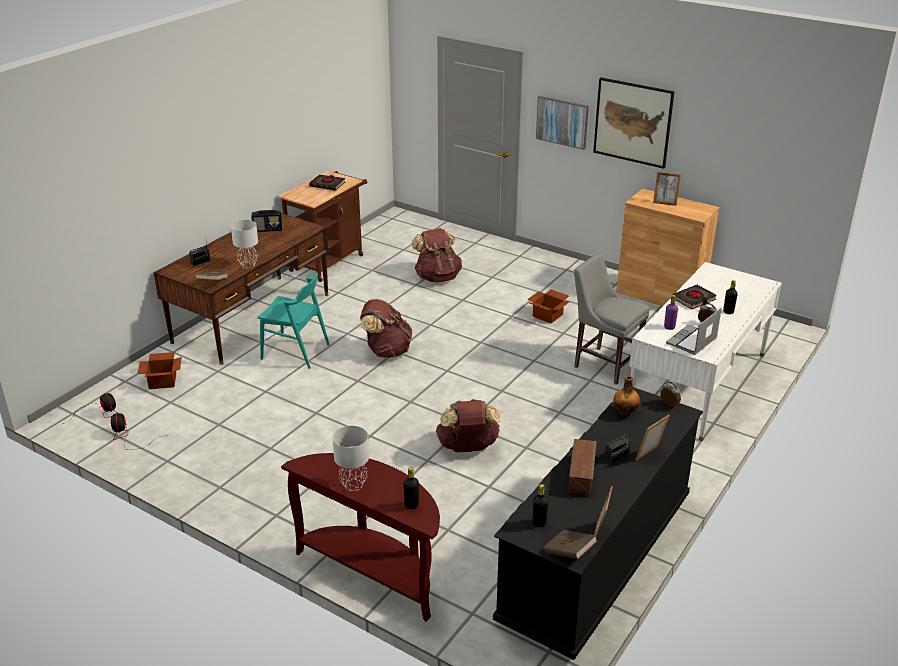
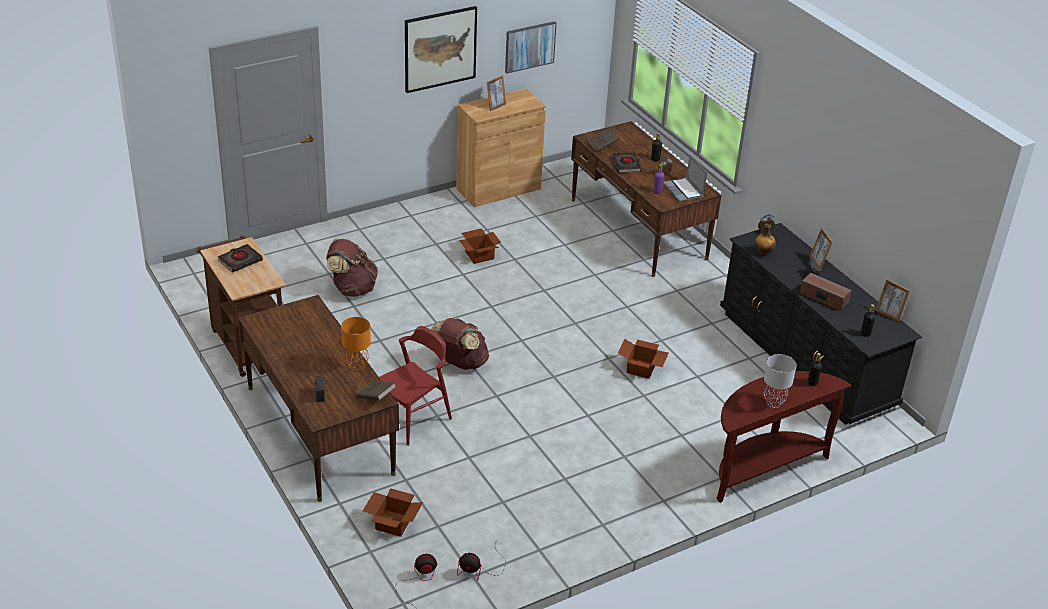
camera: 65 degrees left, 5 degrees up
(248, 265) = (357, 365): grey table lamp -> orange table lamp
(268, 229) = (285, 332): radio -> none
(295, 351) = (413, 419): turquoise chair -> red chair
(467, 448) = (641, 369): brown backpack -> cardboard box
(562, 122) = (368, 78): picture -> picture (529, 46)
(569, 553) = (900, 333): brown book -> brown book (602, 146)
(604, 364) = (577, 258): grey chair -> none
(698, 383) = (638, 229): white desk -> brown desk

